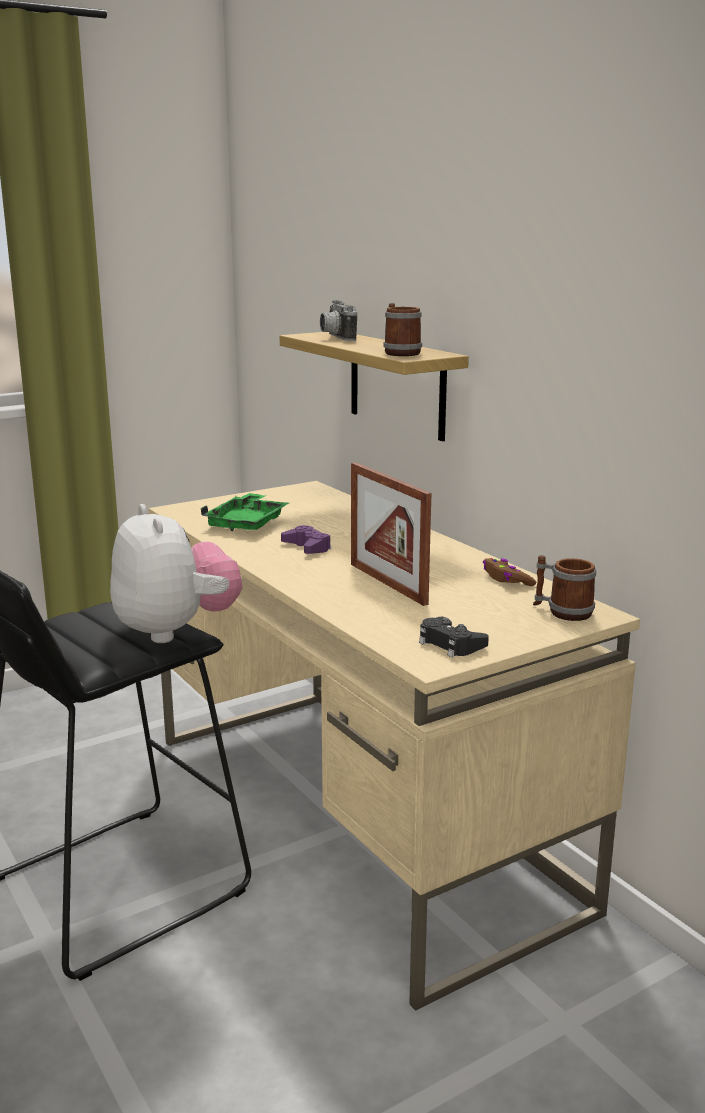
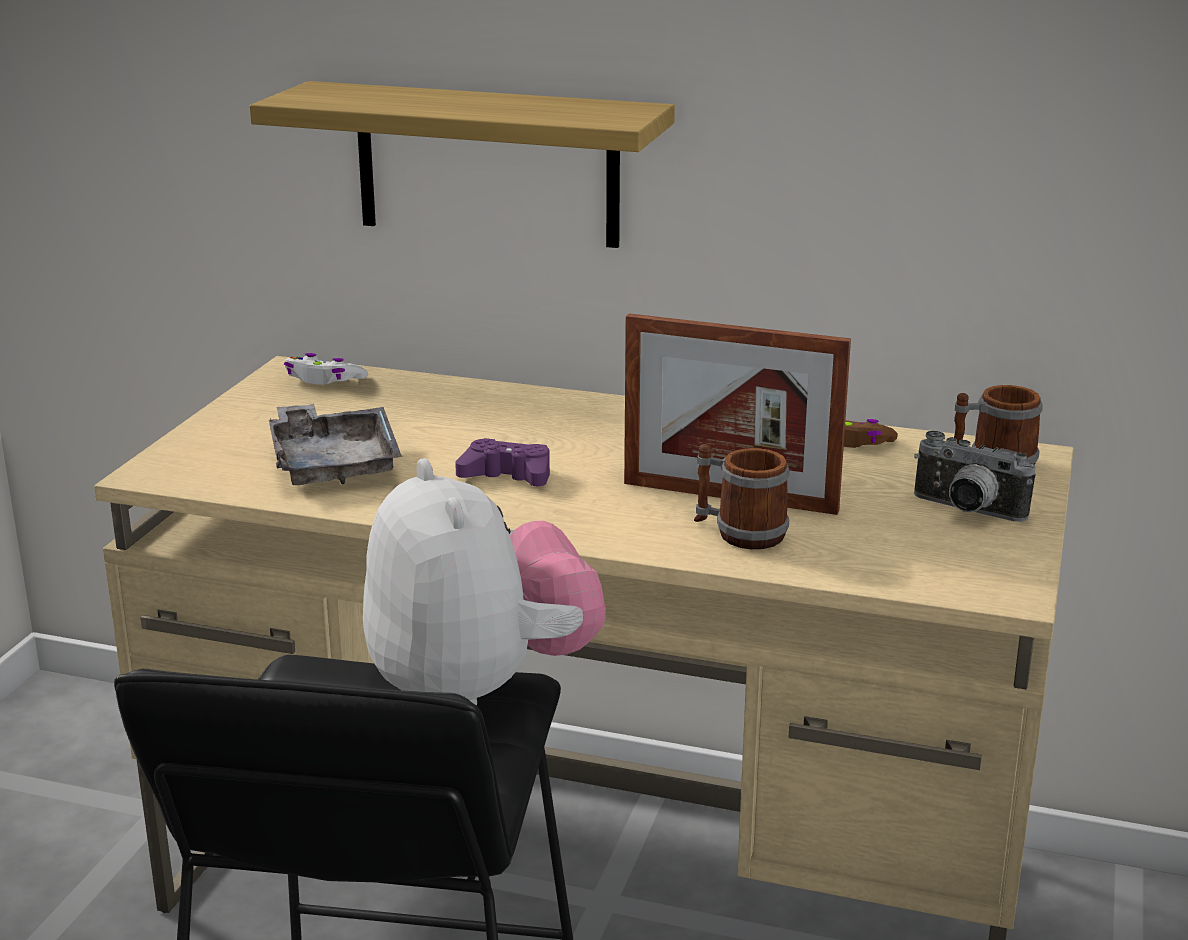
camera: 40 degrees left, 5 degrees up
(175, 630) = (480, 687): plush toy -> plush toy turned 45 degrees clockwise
(247, 523) = (333, 463): green tray -> grey tray
(313, 493) = (323, 380): none -> white game controller
(335, 337) = (368, 97): camera -> camera (965, 512)
(399, 352) = (573, 114): mug -> mug (739, 532)
(450, 644) = (974, 558): black game controller -> none

